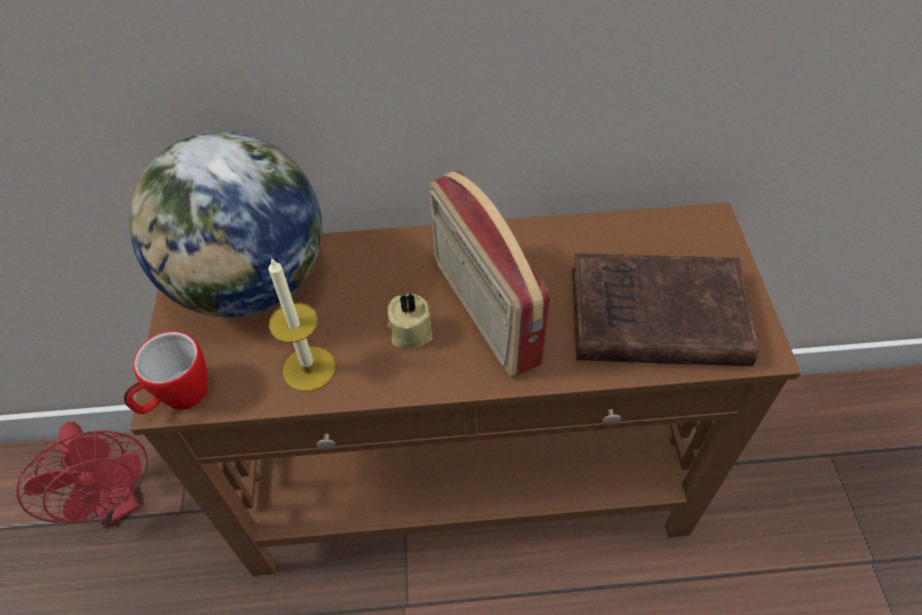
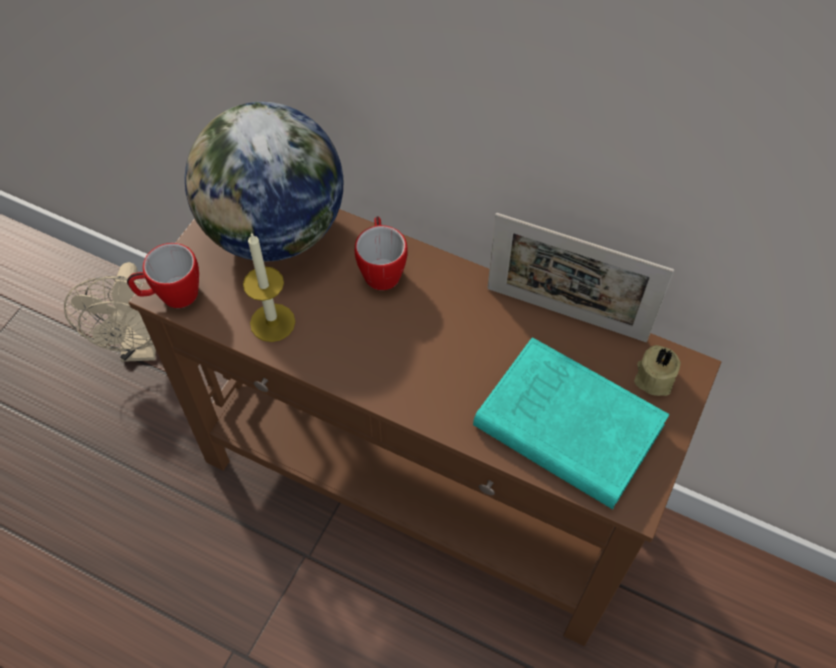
camera: 30 degrees right, 5 degrees up
(118, 502) = (141, 346): red fan -> beige fan
(384, 267) = (381, 269): none -> mug
(410, 331) = (364, 332): beige candle -> beige candle (653, 378)
(482, 311) = (431, 346): radio -> none
(578, 226) = (566, 314): none -> picture frame
(651, 317) = (564, 424): brown book -> turquoise book

